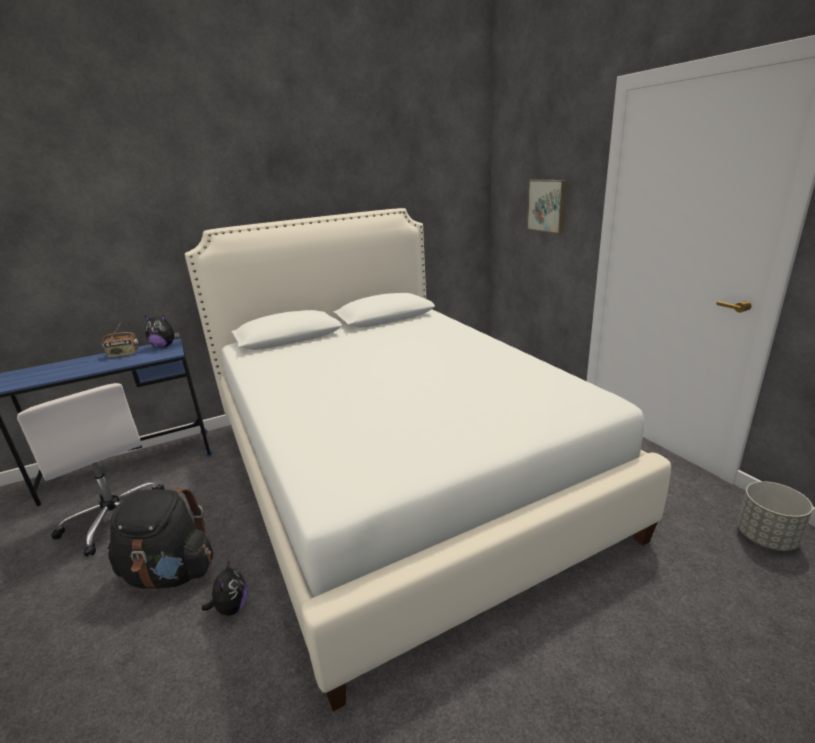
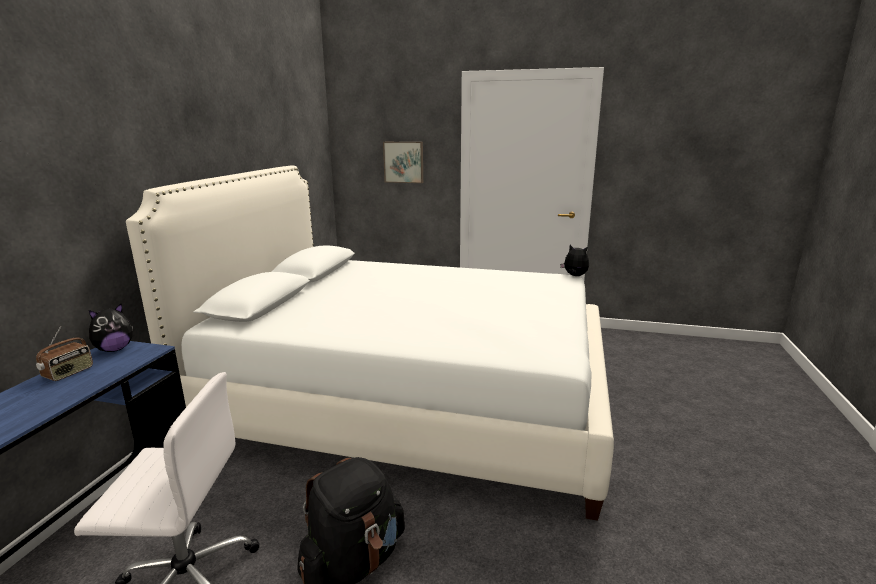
camera: 50 degrees left, 5 degrees down
(231, 607) = (449, 536): plush toy -> plush toy (574, 276)
(766, 537) = (620, 341): grey planter -> none

